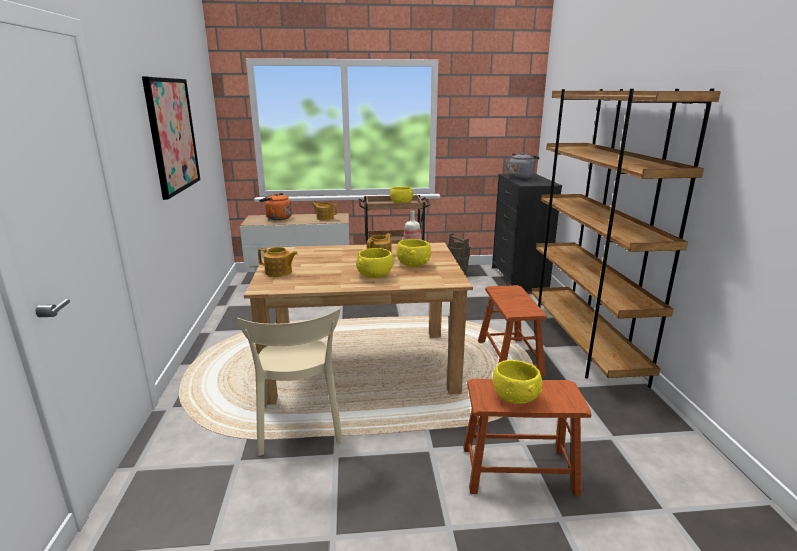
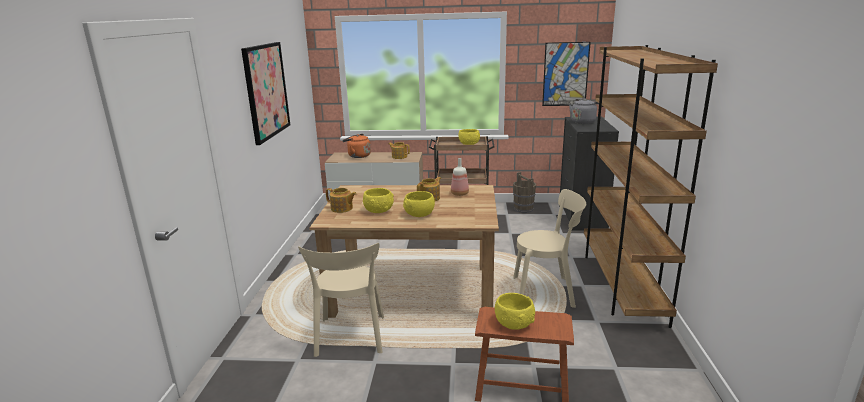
camera: 10 degrees right, 0 degrees up
(413, 264) = (456, 205): yellow bowl -> yellow bowl (379, 210)
(498, 129) = (565, 74): none -> picture
(509, 357) = (546, 292): brown stool -> beige chair

